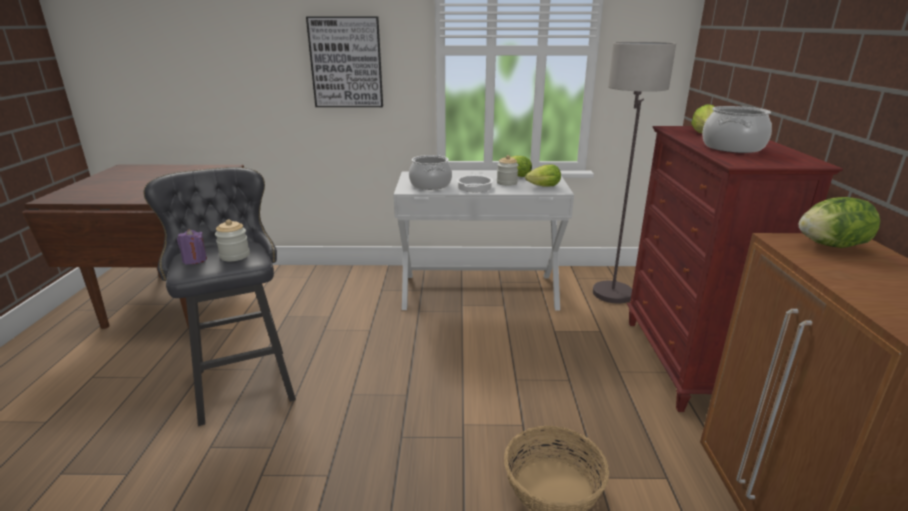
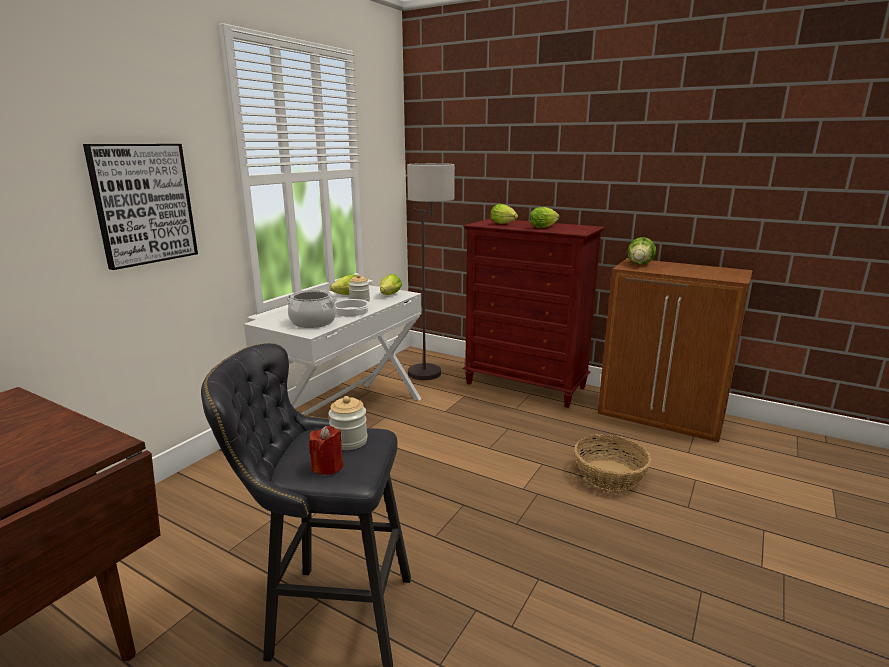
camera: 60 degrees left, 5 degrees down
(195, 260) = (327, 467): purple candle -> red candle
(732, 147) = (544, 227): cooking pot -> lettuce

